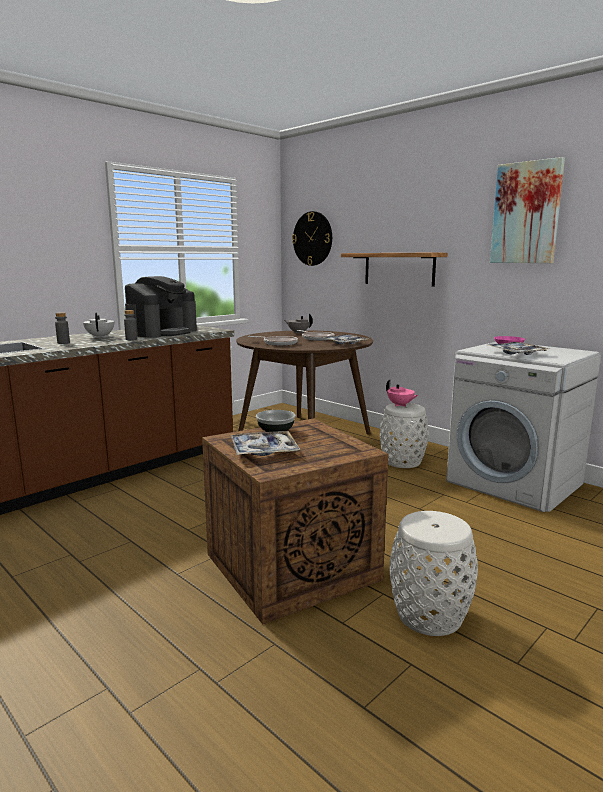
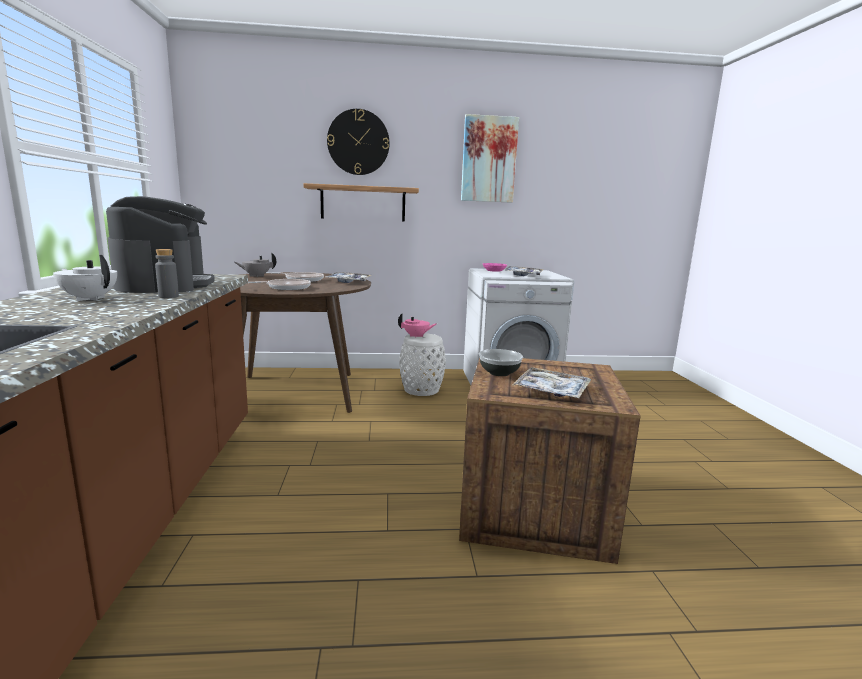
camera: 50 degrees left, 0 degrees up
(63, 343) = (67, 314): grey bottle -> none
(312, 238) = (236, 164): wall clock -> wall clock (358, 142)
(429, 616) = (657, 488): white stool -> none

